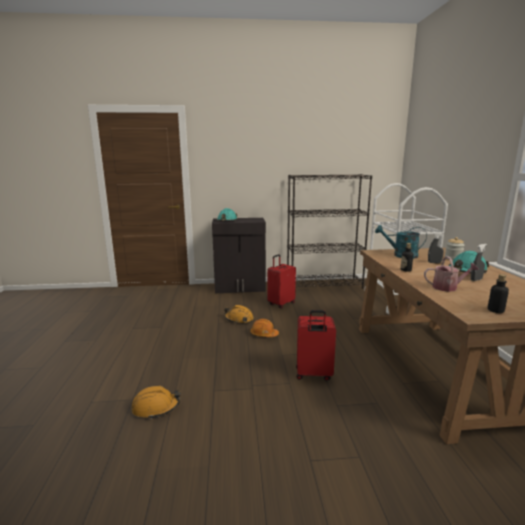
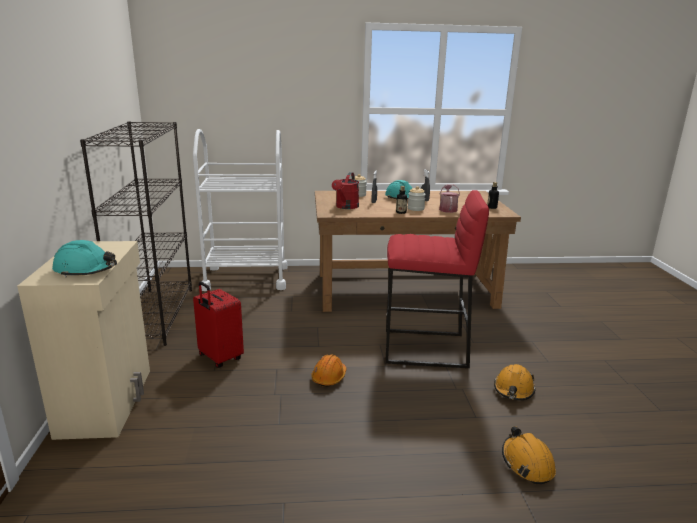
camera: 90 degrees left, 5 degrees up
(239, 319) = (270, 400): orange hard hat -> orange hard hat (513, 390)
(240, 288) = (108, 401): black cabinet -> beige cabinet
(313, 374) = (425, 349): red suitcase -> red stool
(400, 255) = (346, 207): turquoise watering can -> red watering can
(429, 275) = (415, 209): none -> jar

